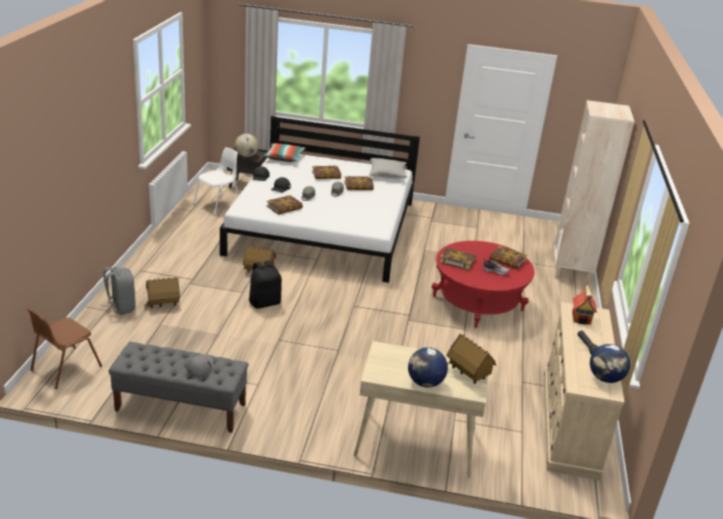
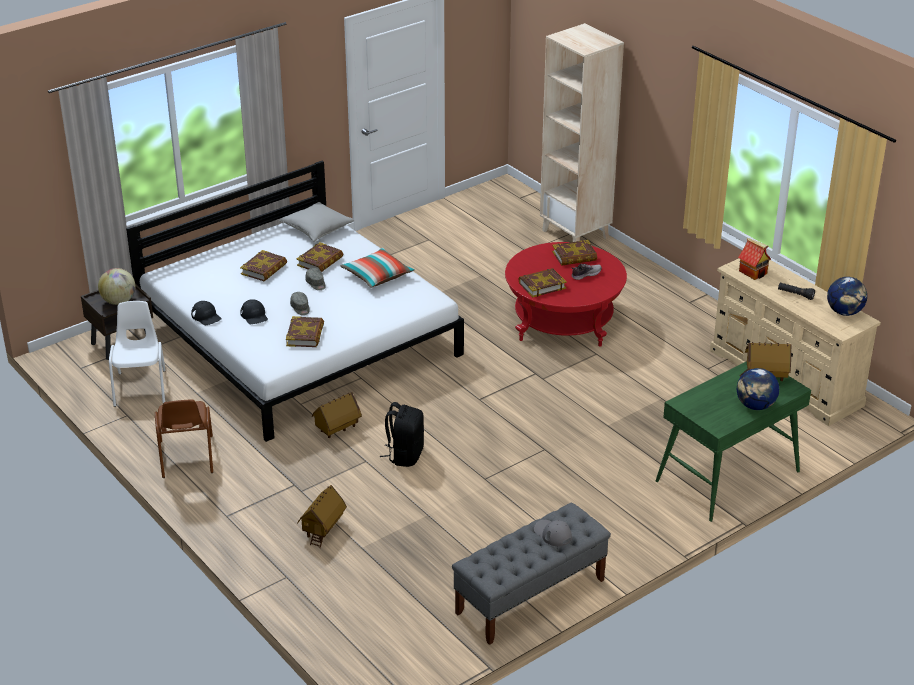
camera: 45 degrees left, 5 degrees up
(65, 368) = (372, 653): brown chair -> brown chair (186, 458)
(120, 307) = (292, 564): grey backpack -> none
(284, 158) = (178, 277): pillow -> pillow (377, 276)
(415, 443) = (727, 477): beige desk -> green desk

